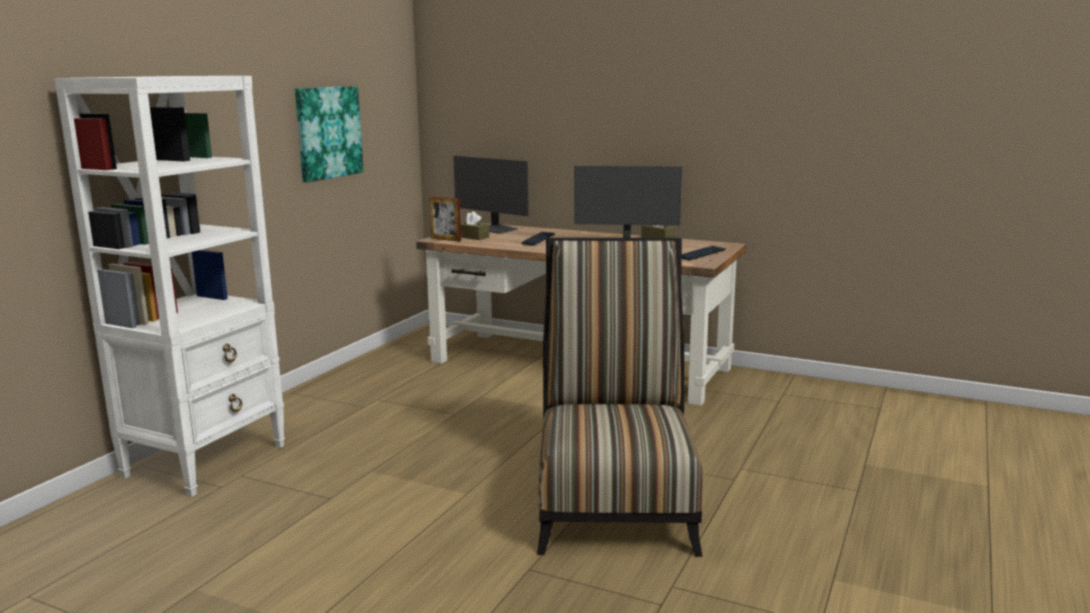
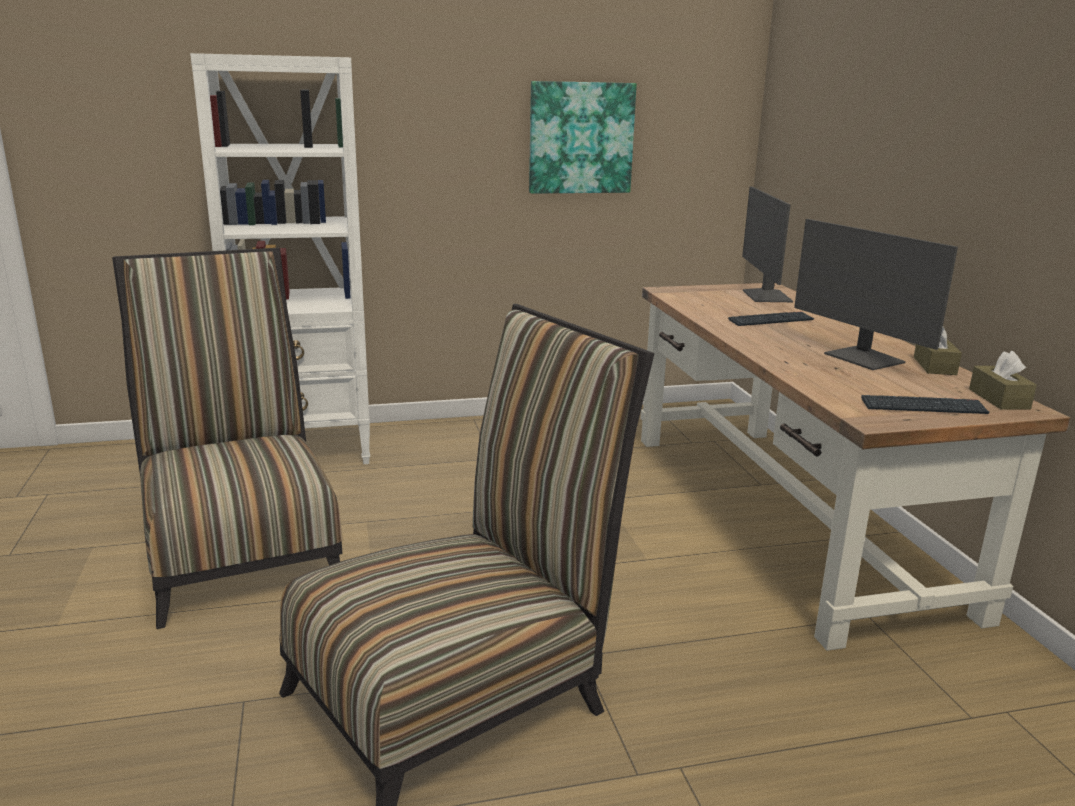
camera: 50 degrees right, 5 degrees up
(324, 525) = (240, 548): none -> chair
(446, 239) = (674, 293): picture frame -> none
(472, 237) = (710, 297): brown tissue box -> brown tissue box (999, 399)

